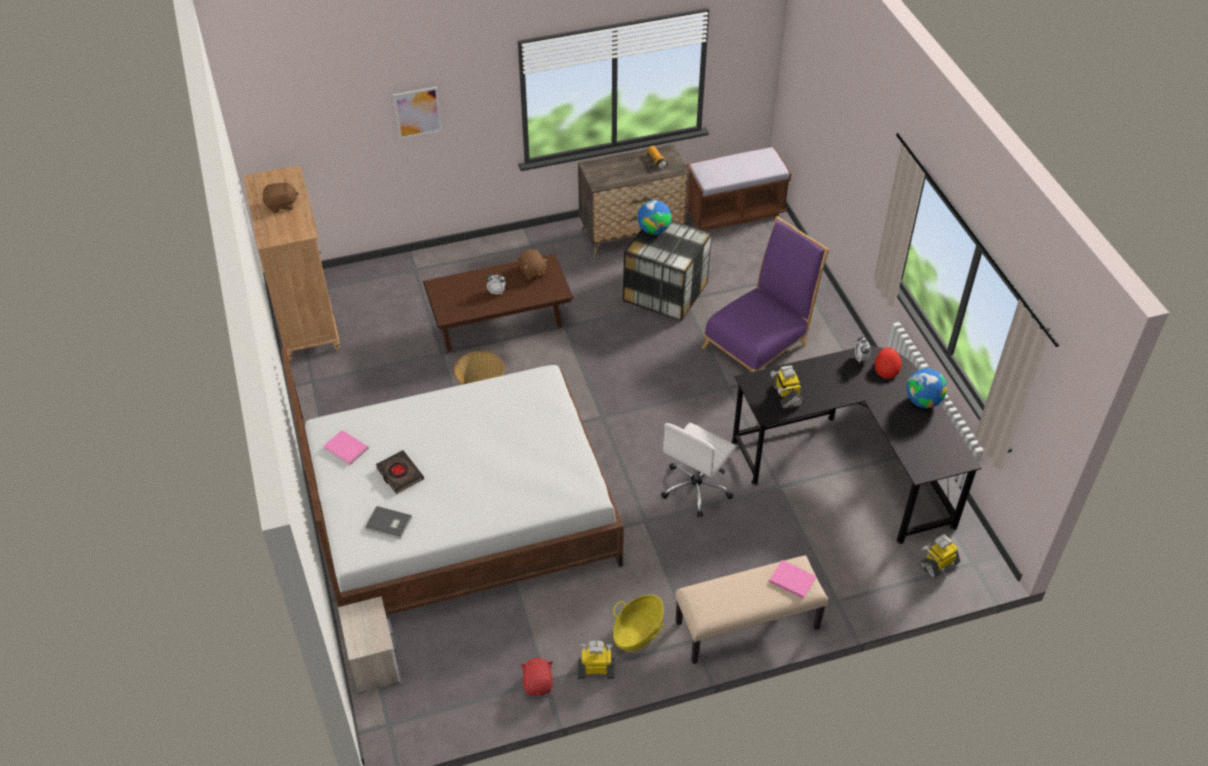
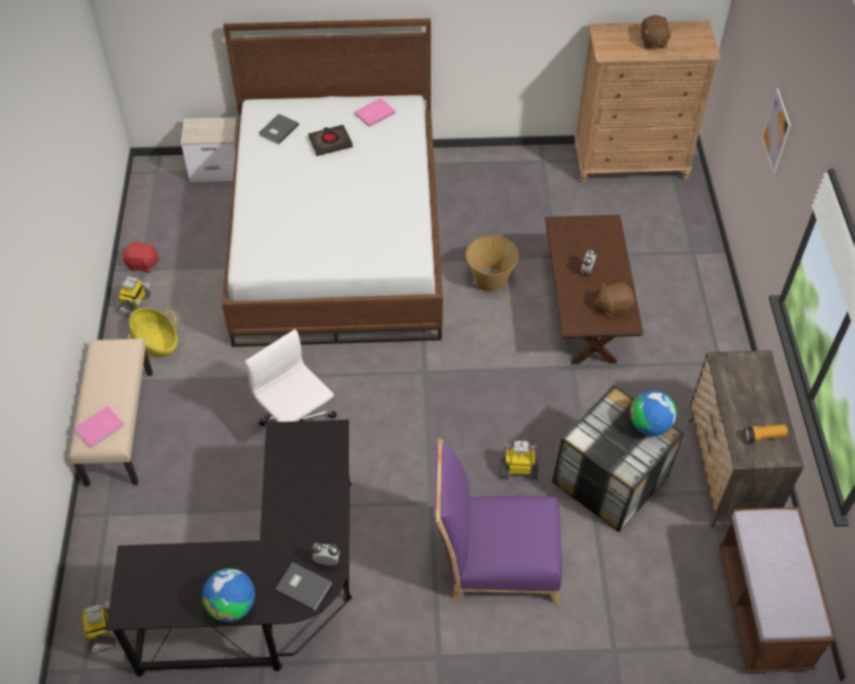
camera: 105 degrees right, 5 degrees up
(759, 342) = (495, 559): purple chair -> purple chair turned 120 degrees clockwise
(786, 395) = (300, 460): toy robot -> toy robot (519, 470)
(886, 366) = (303, 586): red cap -> grey book

